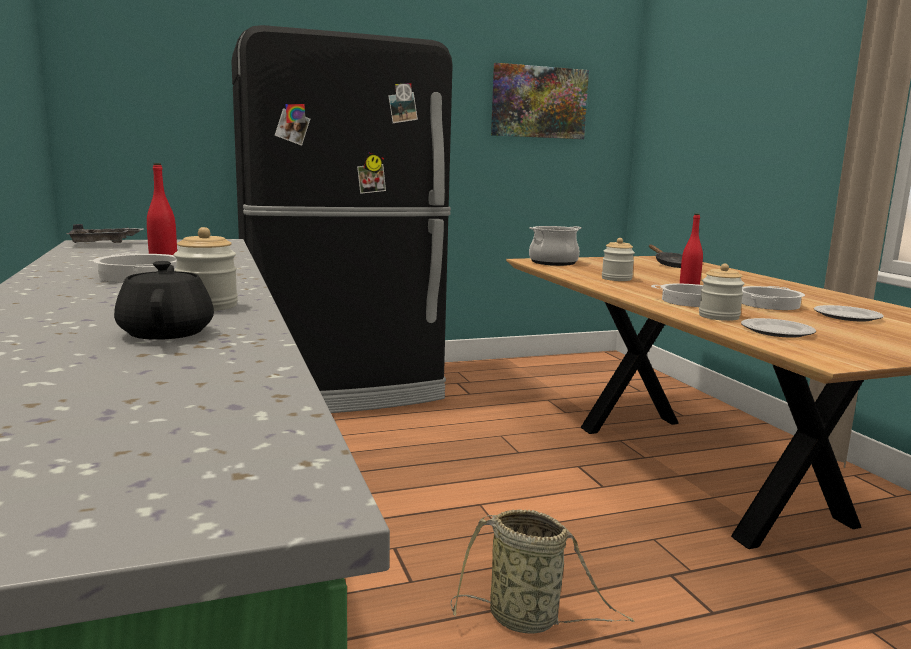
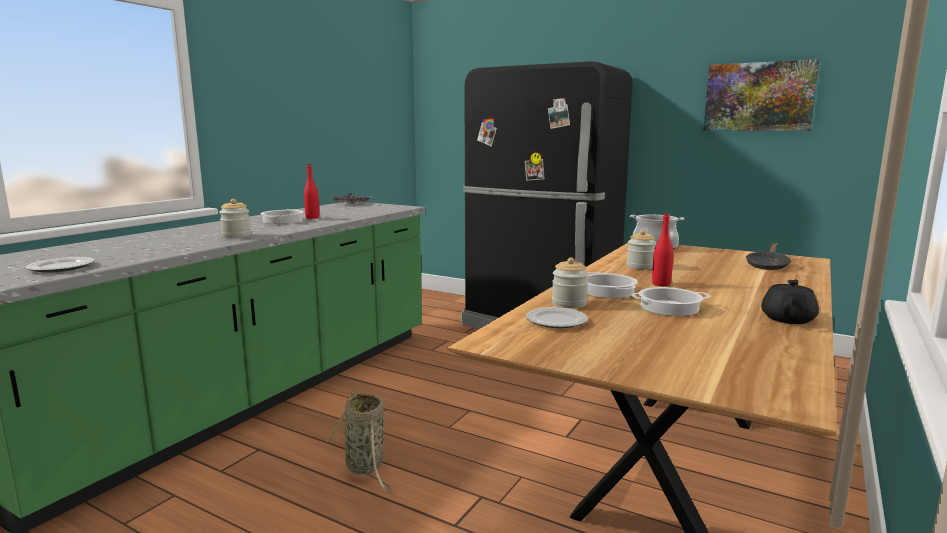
camera: 50 degrees right, 0 degrees up
(167, 332) = (181, 242): black teapot -> black teapot (788, 318)
(846, 316) = (691, 331): plate -> plate (61, 267)

